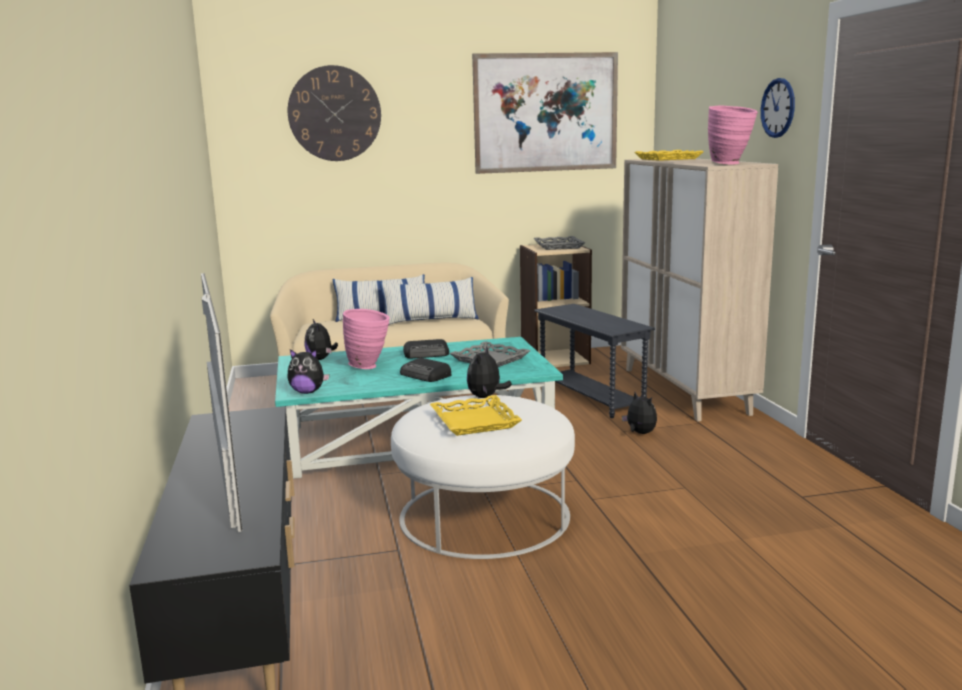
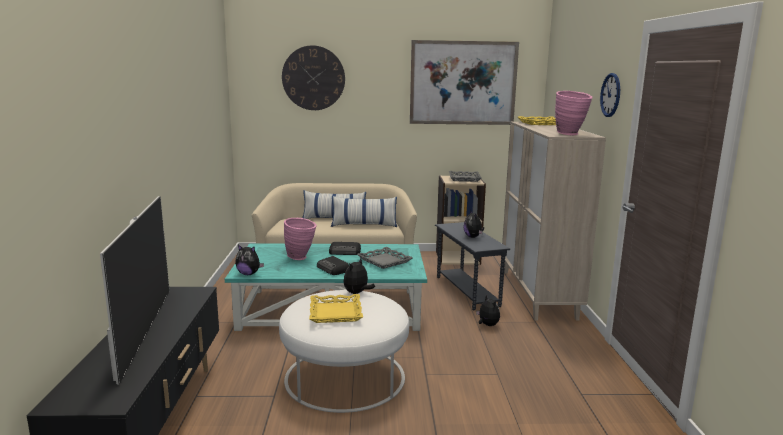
camera: 10 degrees right, 0 degrees up
(321, 359) = (274, 248): plush toy -> plush toy (473, 237)

